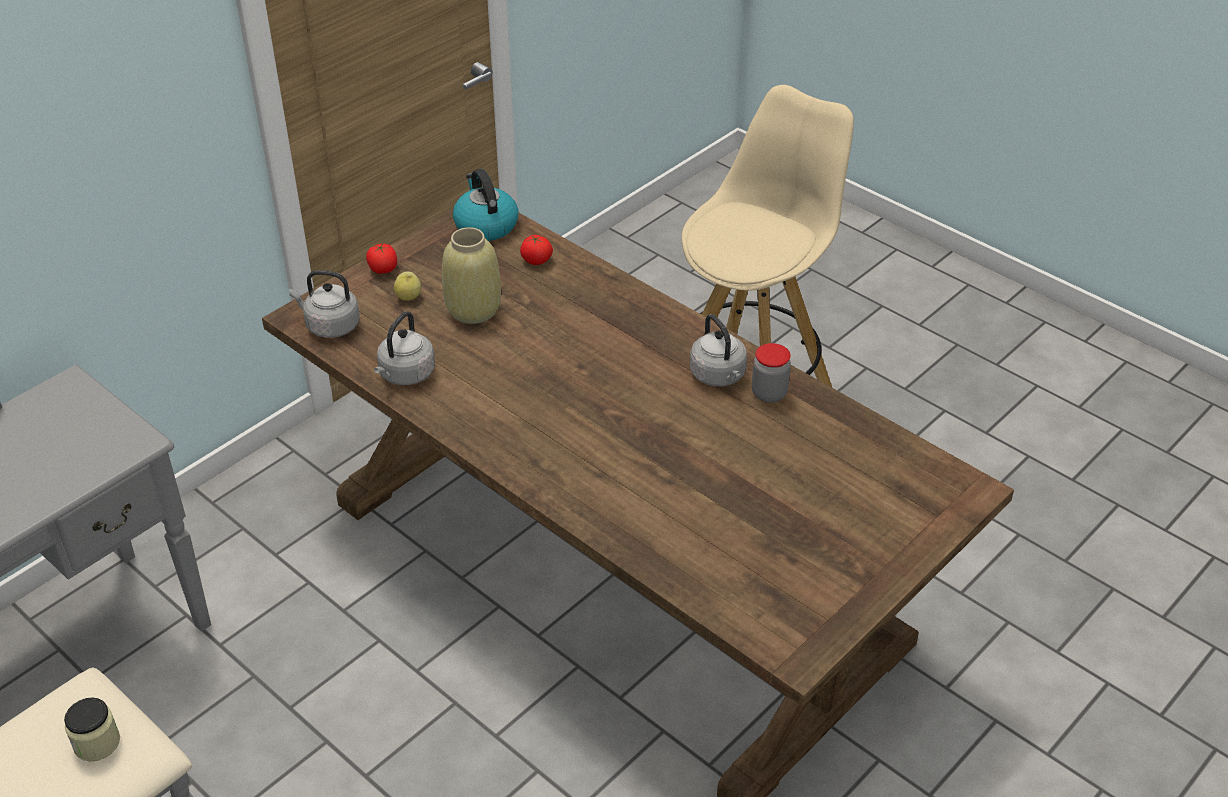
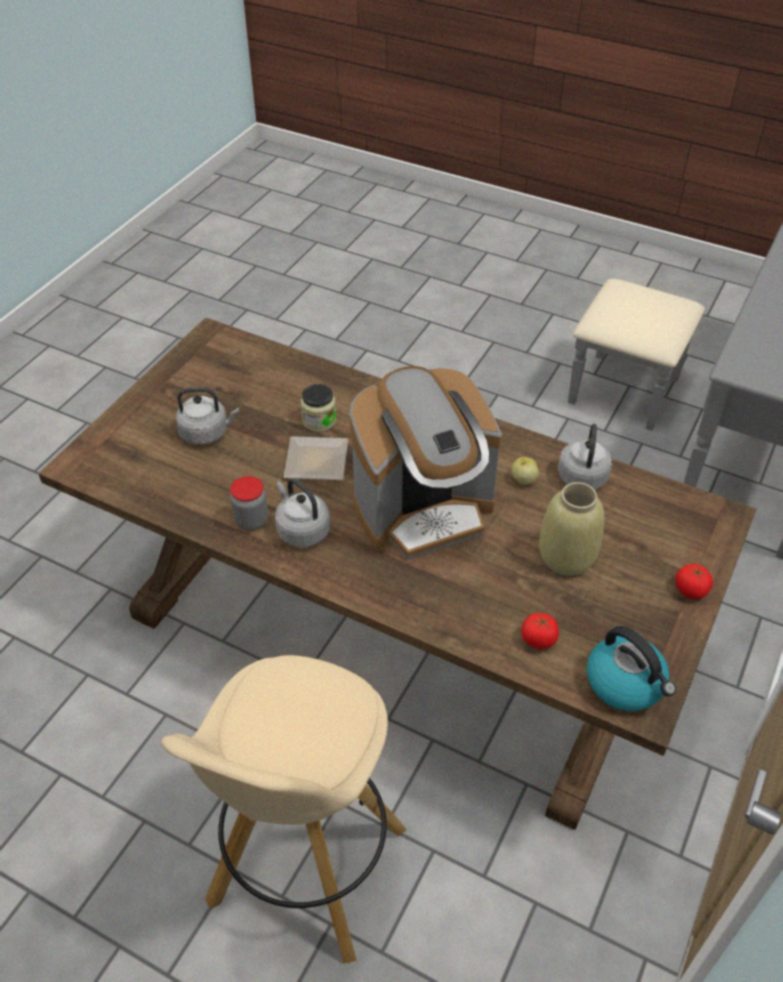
camera: 165 degrees right, 5 degrees up
(97, 743) = (627, 317): jar -> jar (319, 421)
(330, 326) = (686, 511): grey kettle -> grey kettle (207, 433)
(409, 297) = (639, 560): apple -> apple (523, 480)
(588, 372) = (424, 510): none -> coffee machine
(689, 440) = (314, 463): none -> plate

